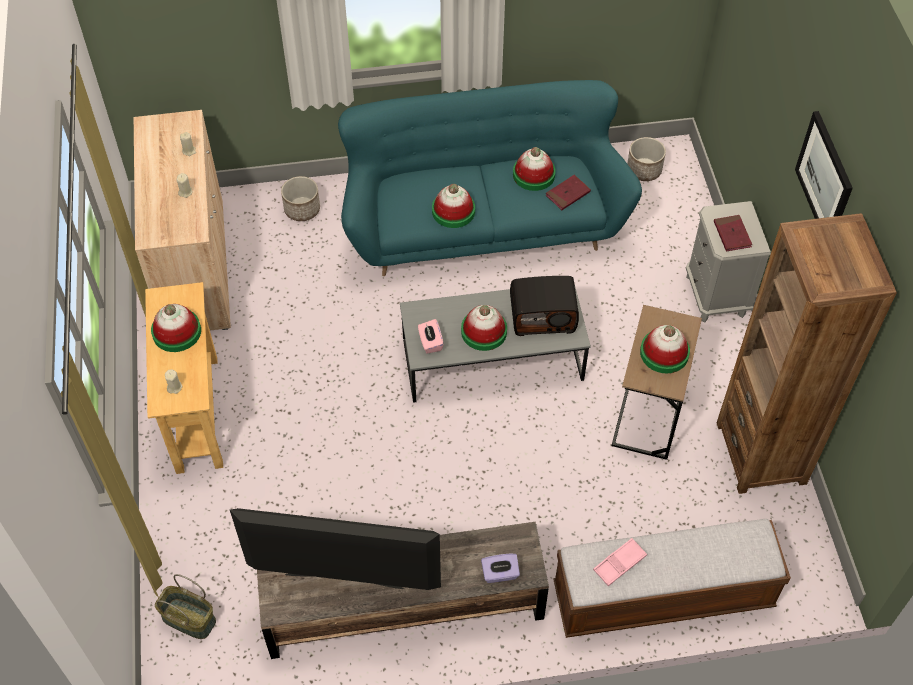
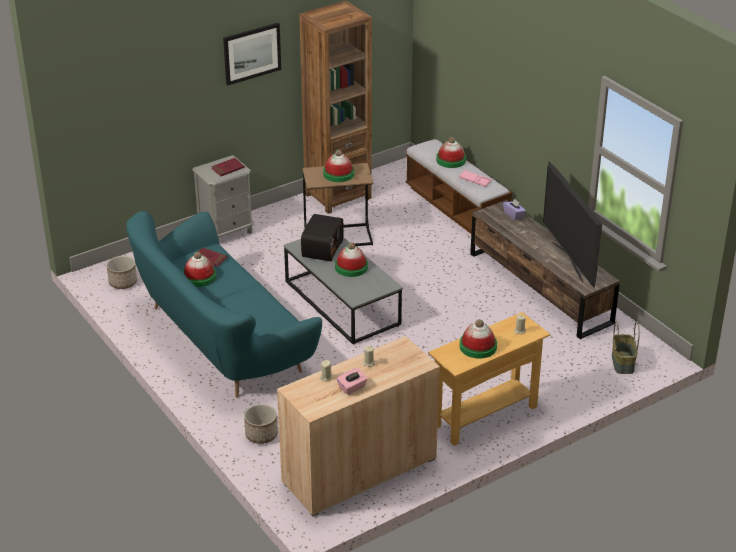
camera: 115 degrees left, 20 degrees down
(430, 342) = (376, 285): pink tissue box -> pink tissue box (352, 388)
(453, 211) = (258, 301): hat -> hat (451, 160)
(543, 316) = (321, 248): radio -> radio turned 45 degrees clockwise

